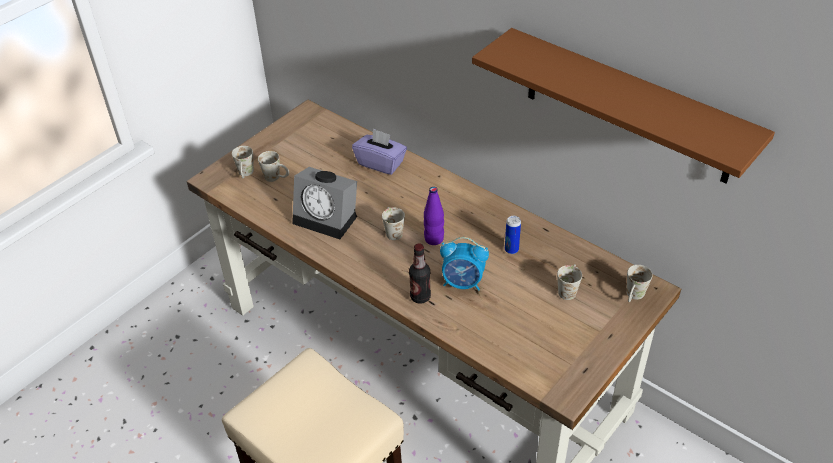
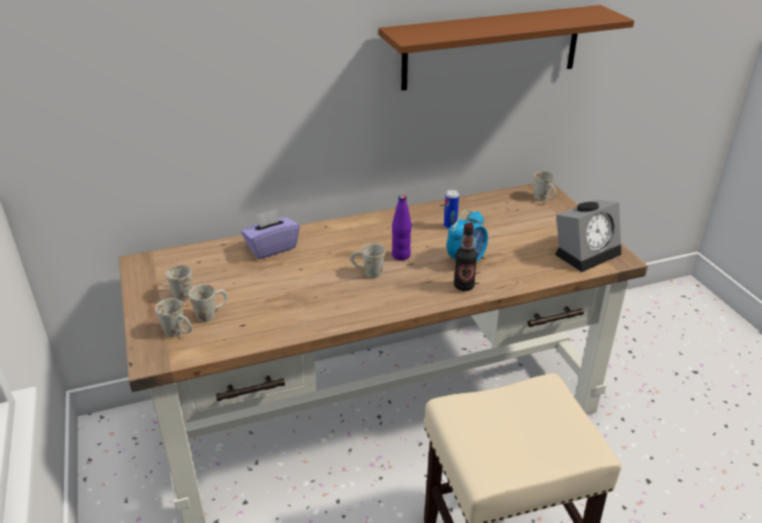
camera: 60 degrees left, 10 degrees down
(328, 218) = (310, 301): alarm clock -> alarm clock (587, 252)
(568, 289) = (514, 219): white mug -> white mug (180, 292)

